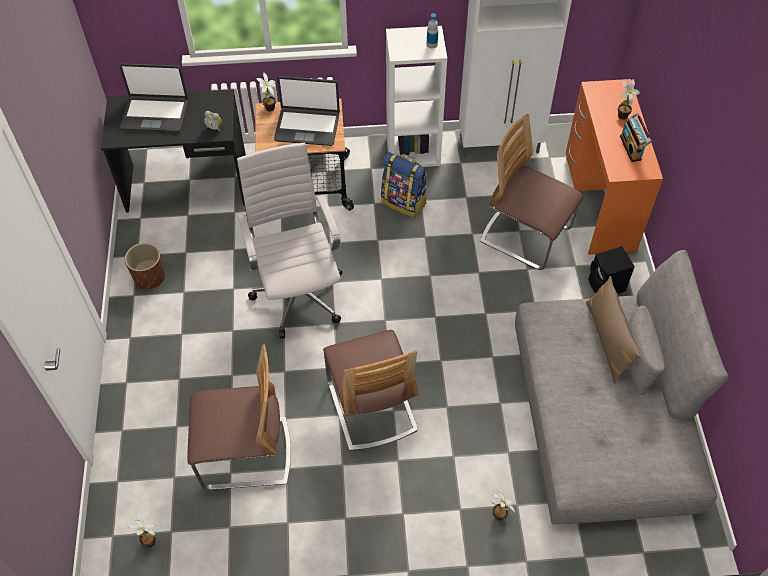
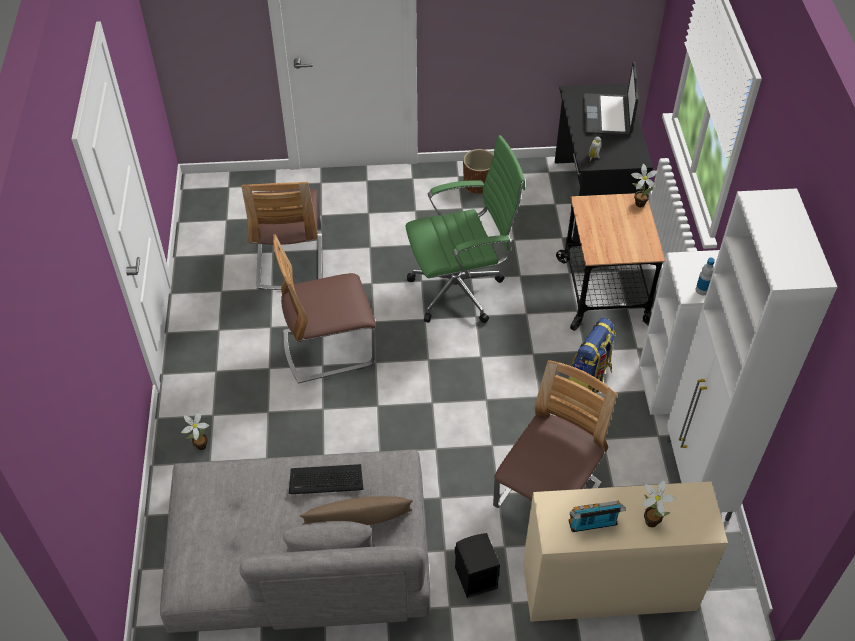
camera: 90 degrees right, 5 degrees down
(151, 543) = (218, 209): potted plant -> none
(298, 293) = (461, 290): white office chair -> green office chair
(307, 127) = (616, 234): laptop -> none
(566, 367) = (326, 480): none -> keyboard
(599, 203) = (608, 587): orange desk -> beige desk

